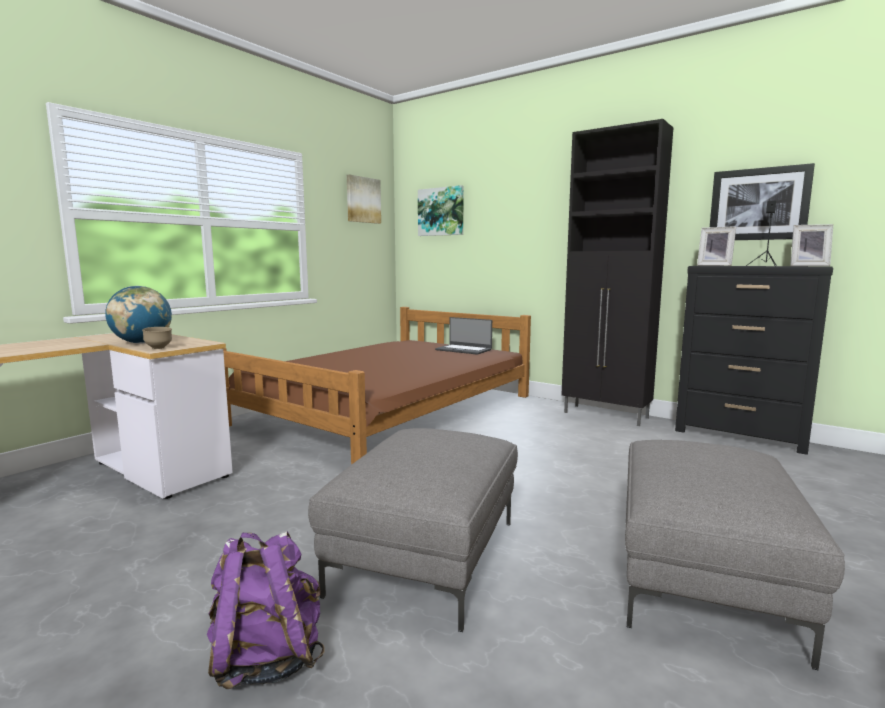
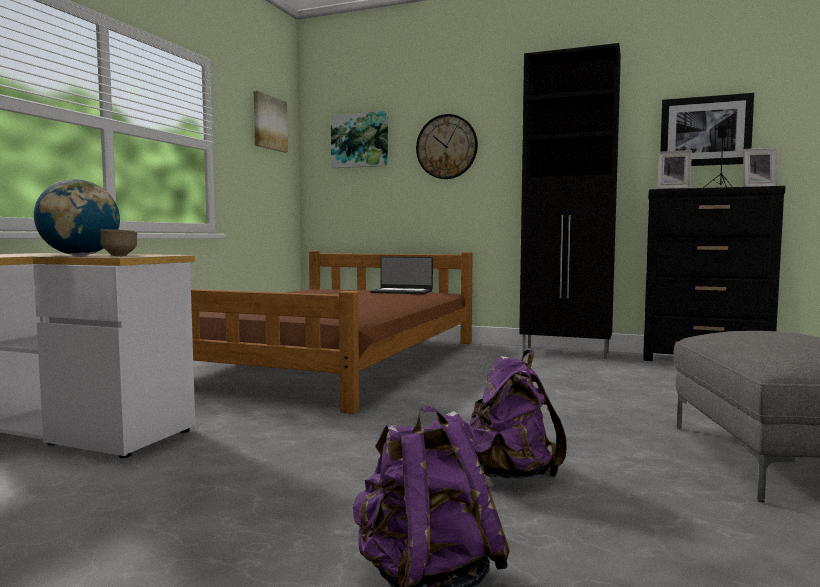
camera: 15 degrees left, 5 degrees down
(428, 557) = (510, 474): grey ottoman -> purple backpack
(512, 218) = (446, 147): none -> wall clock

